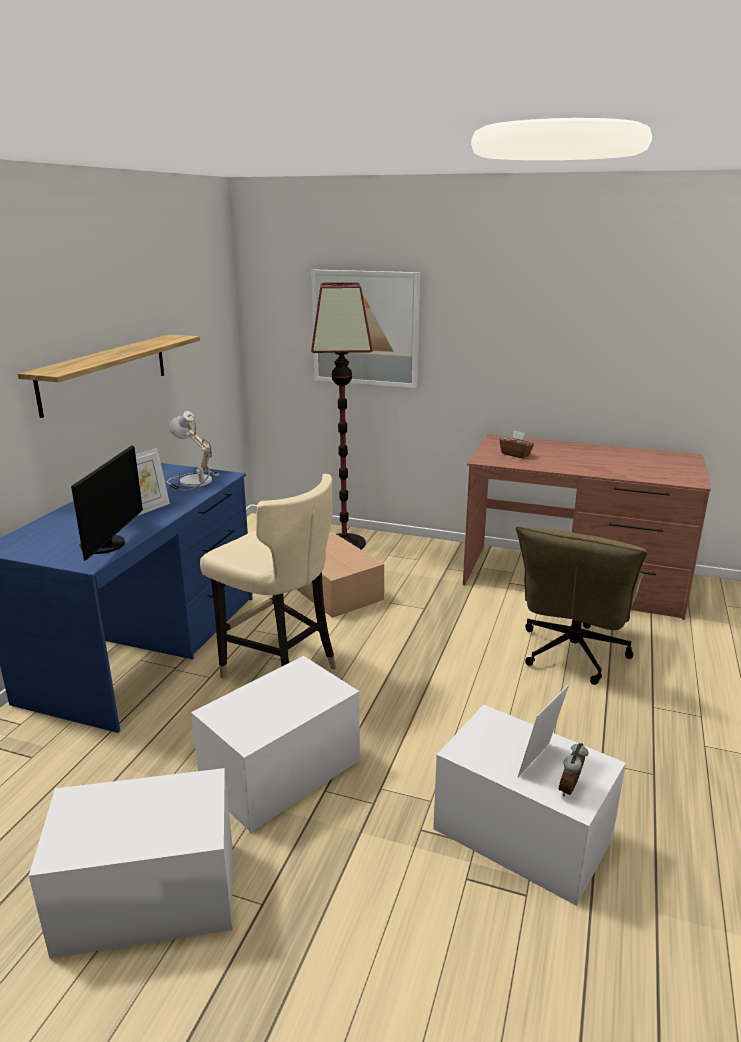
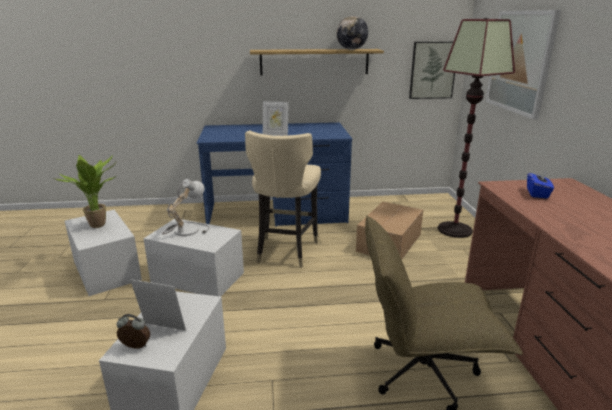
camera: 65 degrees right, 0 degrees up
(108, 545) = (228, 138): monitor -> none
(127, 812) = (100, 225): none -> potted plant
(158, 342) = (351, 49): none -> globe
(192, 481) = (322, 133): table lamp -> table lamp (185, 229)
(217, 352) = (432, 70): none -> picture
(515, 454) = (537, 193): brown tissue box -> blue tissue box

